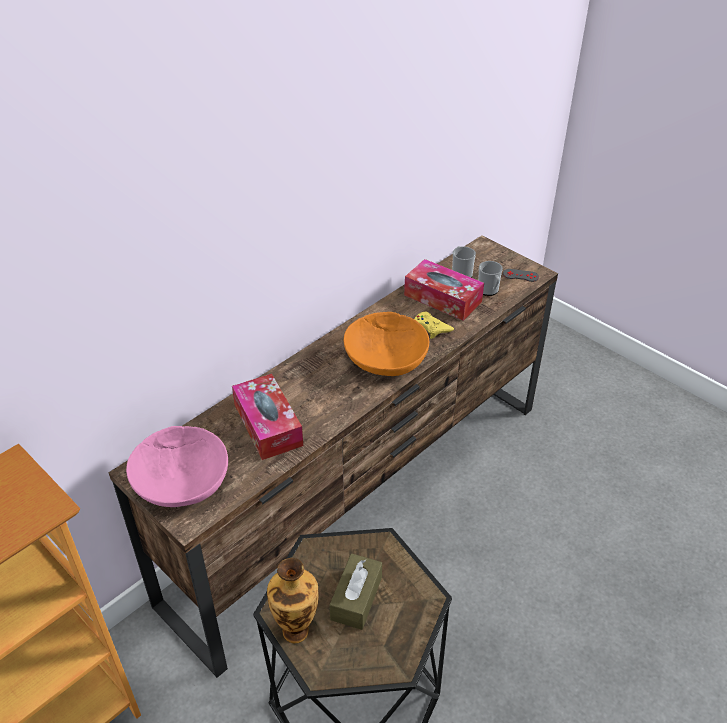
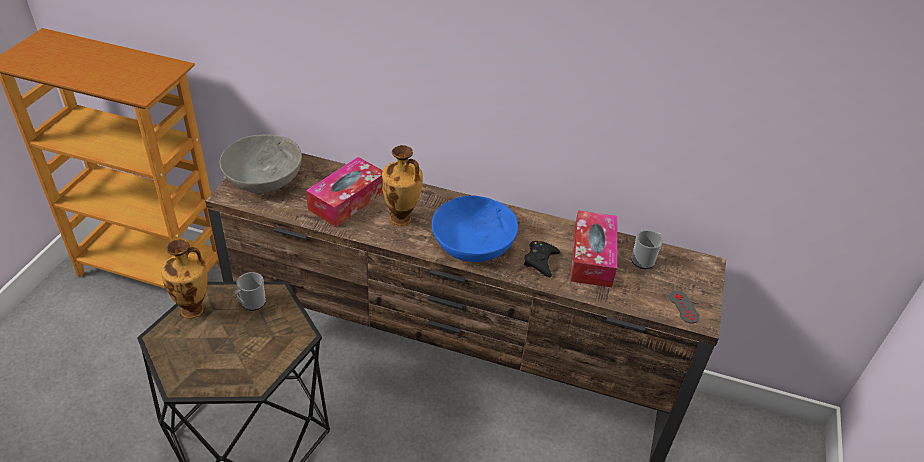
camera: 60 degrees right, 0 degrees up
(181, 483) = (263, 178): pink bowl -> grey bowl
(323, 395) = (401, 219): none -> vase
(356, 598) = (236, 336): brown tissue box -> none
(385, 359) = (473, 243): orange bowl -> blue bowl
(431, 328) = (540, 261): yellow game controller -> black game controller
(489, 291) = (634, 288): mug -> mug (251, 303)

